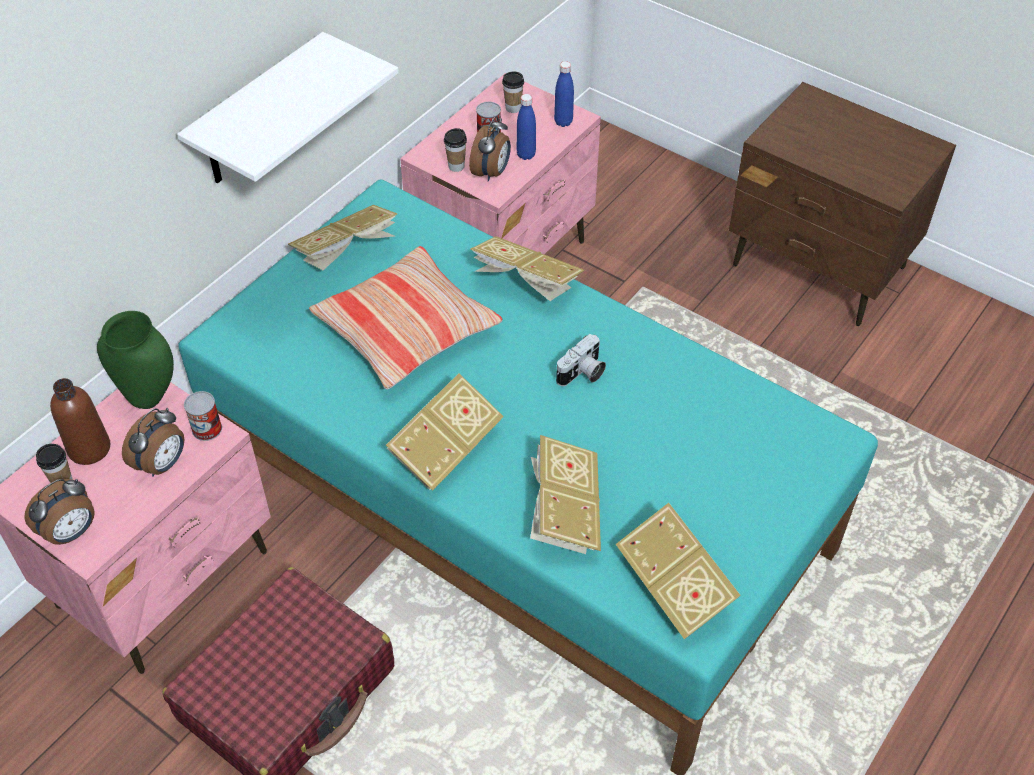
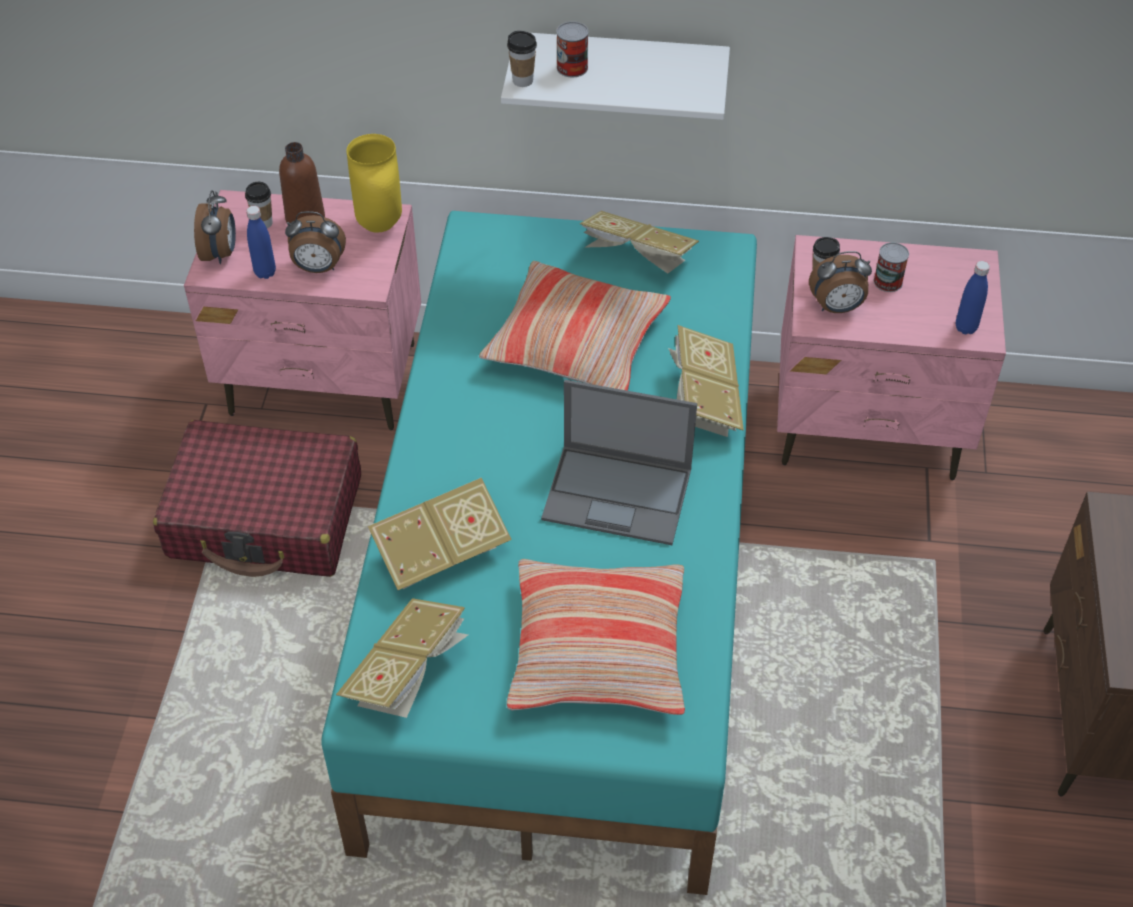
camera: 60 degrees right, 0 degrees up
(71, 532) = (220, 253): alarm clock -> alarm clock turned 105 degrees counterclockwise
(149, 399) = (378, 225): green vase -> yellow vase
(207, 429) = (372, 274): can -> can (572, 67)
(444, 449) = (454, 435): book -> none
(513, 108) = (948, 280): cup -> cup (522, 80)
(526, 155) = (887, 321): blue bottle -> blue bottle (265, 272)
(582, 374) = (619, 494): camera -> laptop
(723, 454) = (597, 649): none -> pillow

